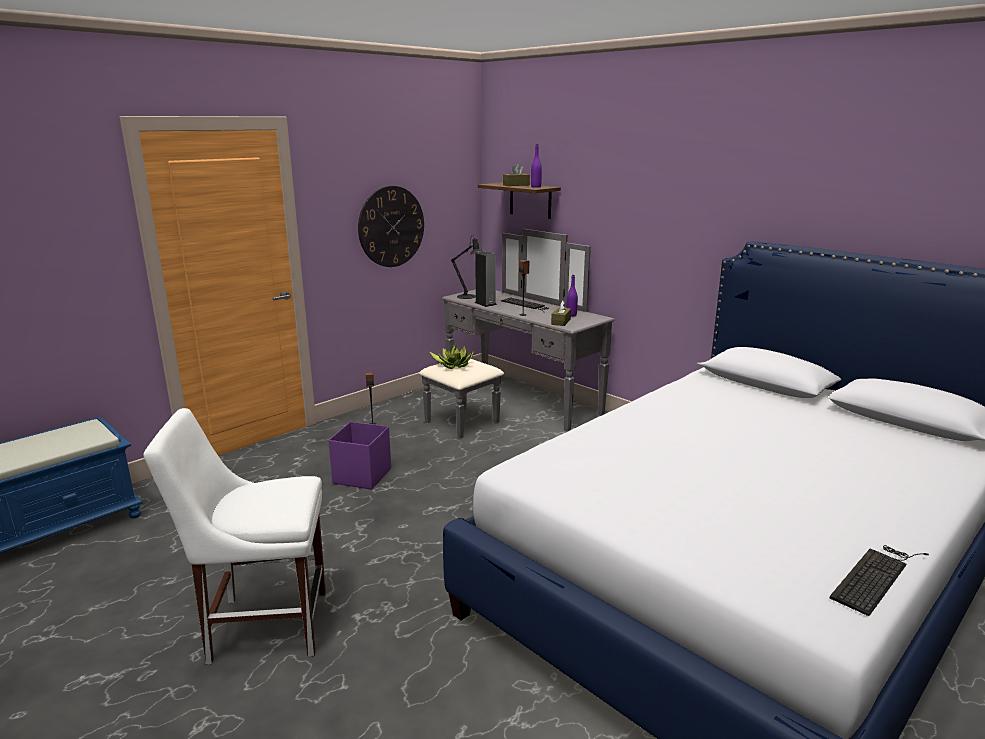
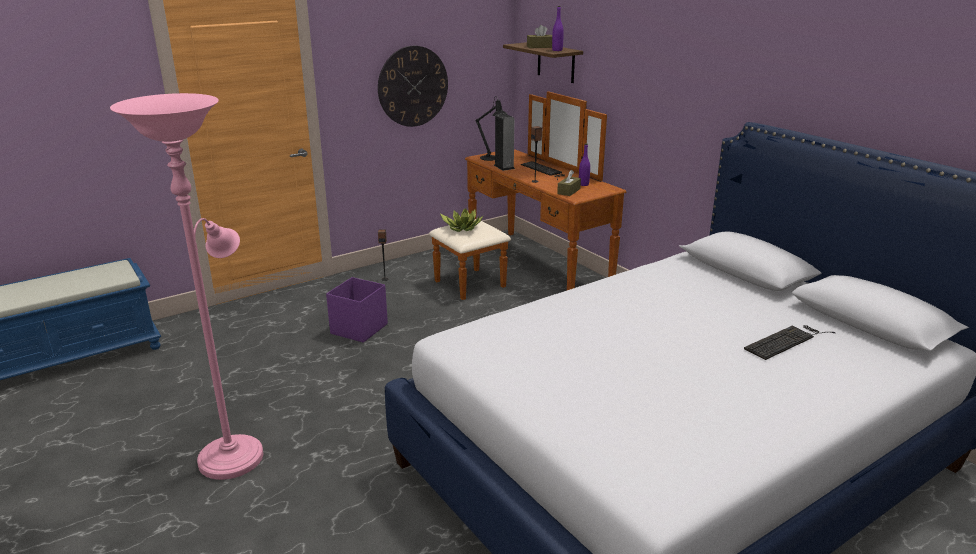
camera: 10 degrees right, 5 degrees up
(262, 625) = (234, 453): white chair -> pink floor lamp
(509, 404) = (523, 268): grey dresser -> brown dresser
(876, 576) = (725, 469): keyboard -> keyboard (786, 341)

